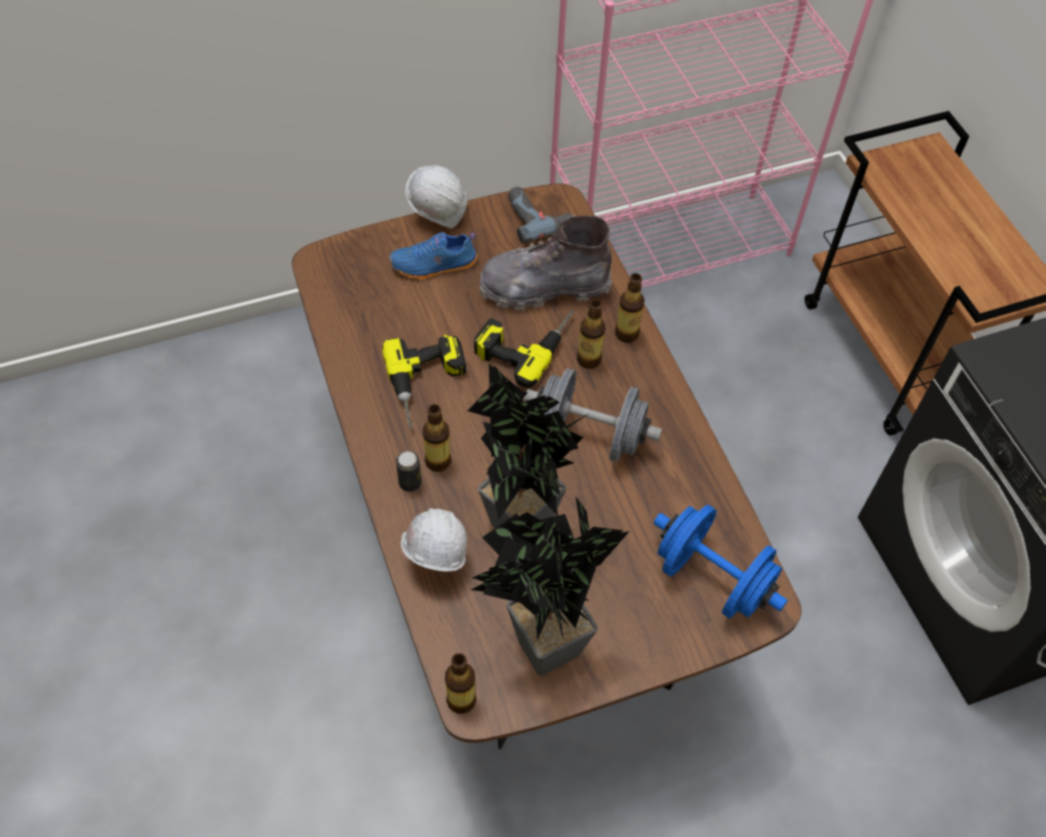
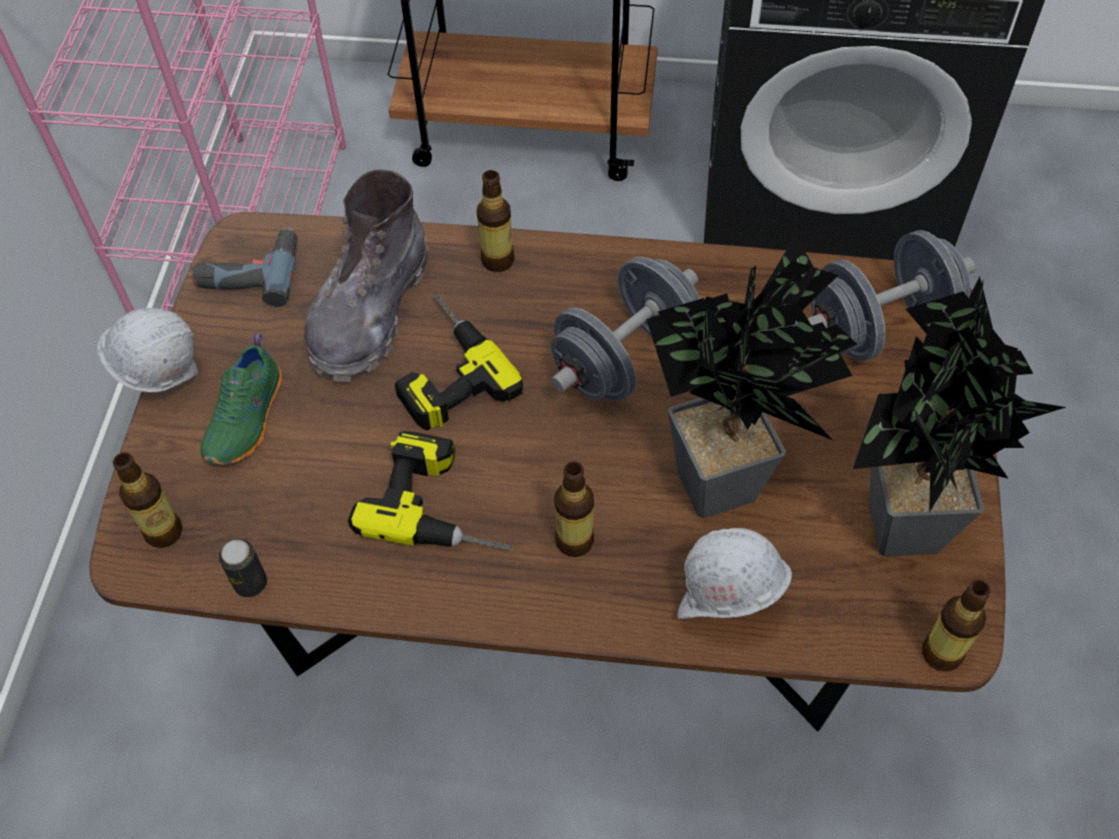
camera: 60 degrees left, 0 degrees up
(410, 482) = (590, 587): can -> can (250, 583)
(434, 266) = (247, 419): blue shoe -> green shoe
(589, 359) = (512, 313): bottle -> bottle (164, 532)
(712, 579) = (879, 327): blue dumbbell -> grey dumbbell

